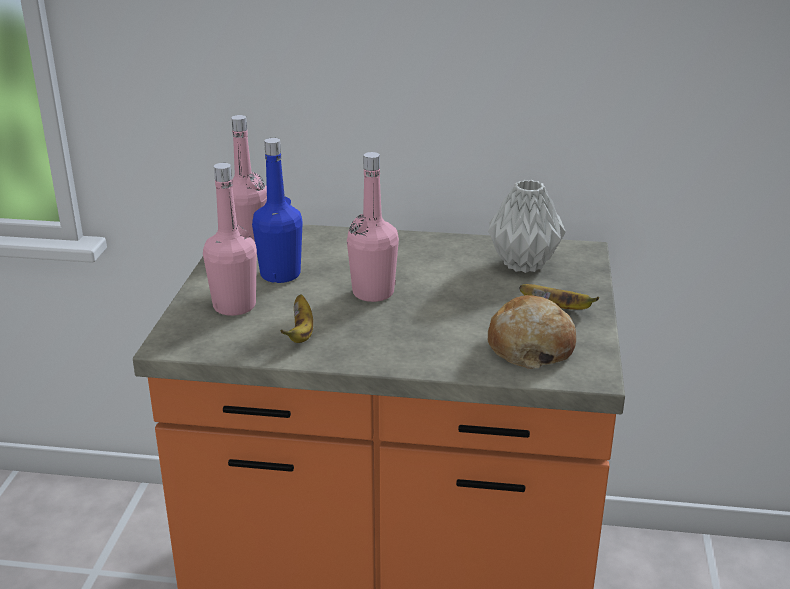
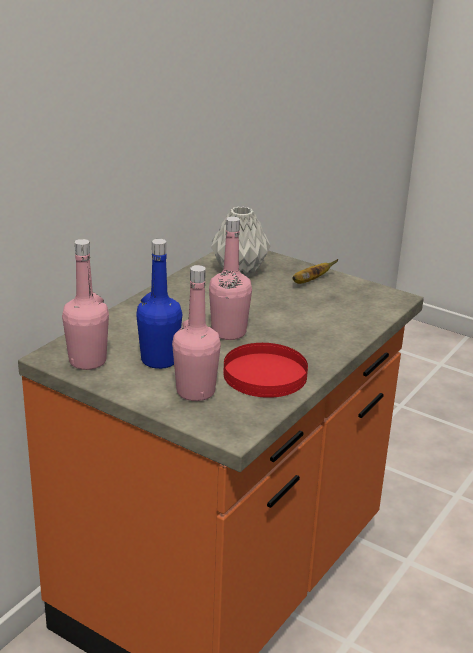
camera: 65 degrees left, 0 degrees up
(301, 333) = (265, 374): banana -> red plate
(530, 347) = (351, 304): bread -> none

